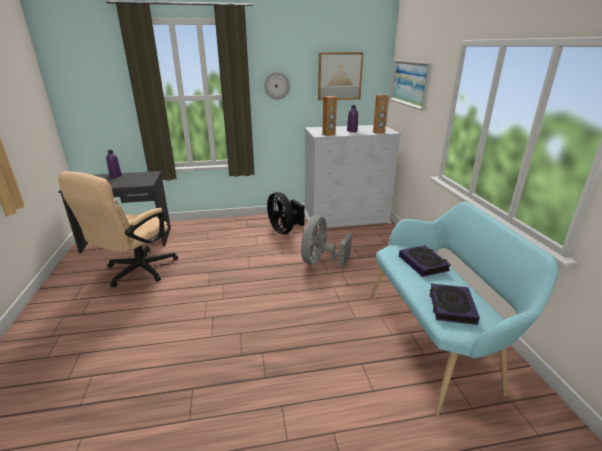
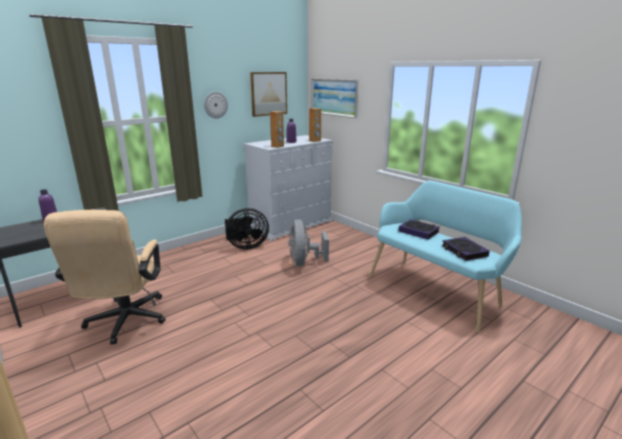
camera: 30 degrees left, 5 degrees down
(284, 230) = (246, 246): black fan -> black fan turned 45 degrees counterclockwise

